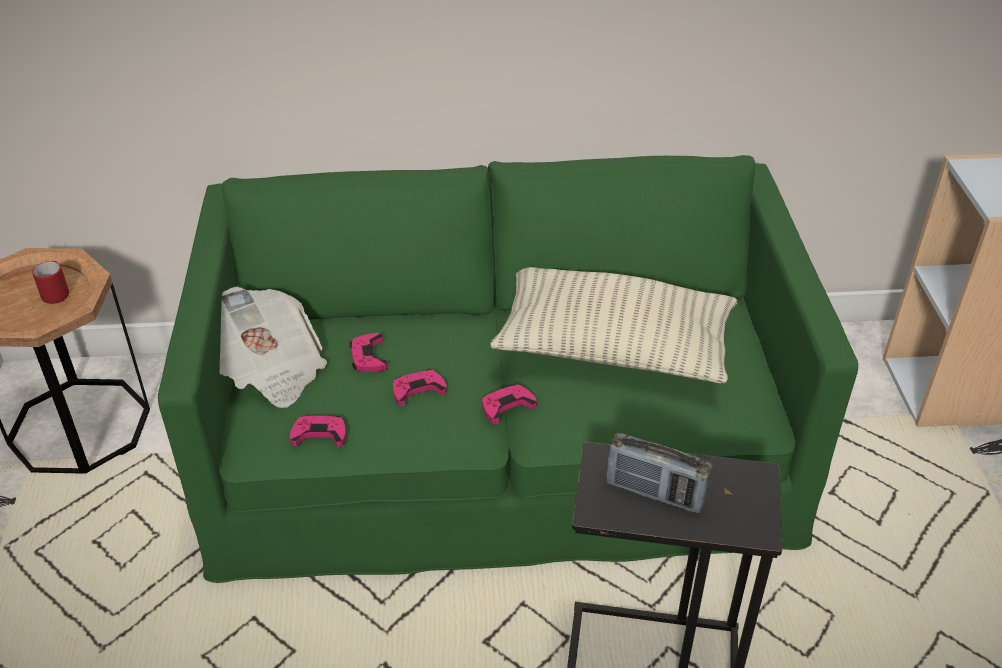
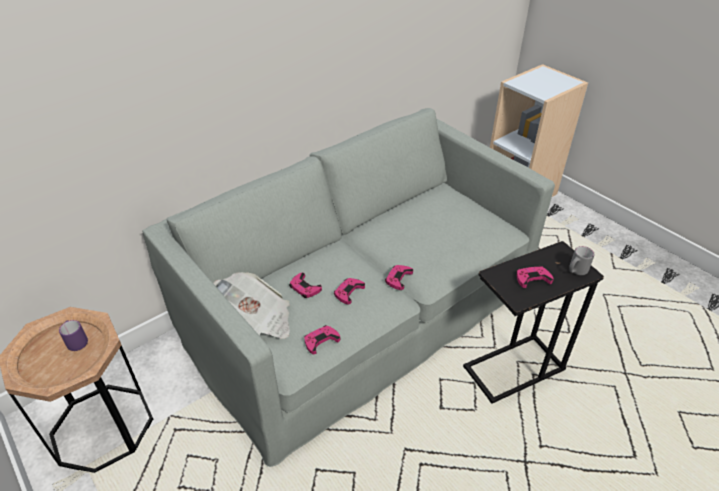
camera: 35 degrees left, 0 degrees up
(57, 293) = (76, 341): red mug -> purple mug
(501, 445) = (359, 310): green sofa -> grey sofa
(613, 348) = (418, 228): pillow -> none
(655, 493) = (532, 278): radio -> pink game controller
(741, 519) = (576, 271): none -> grey mug

